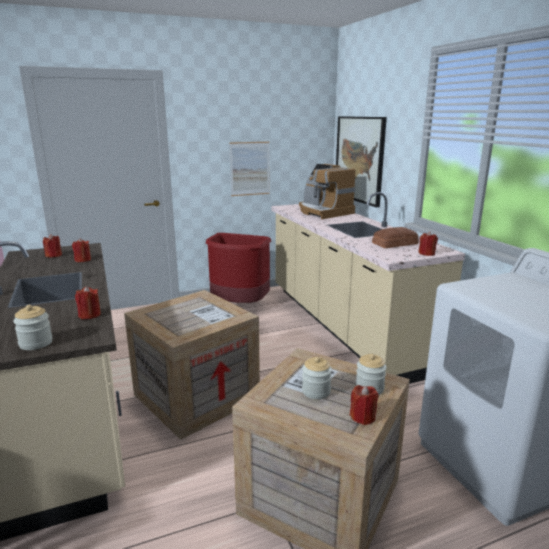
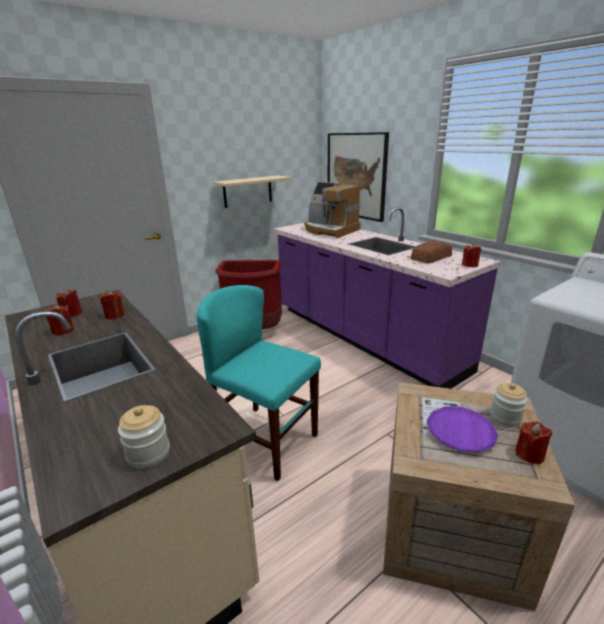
camera: 15 degrees left, 5 degrees up
(89, 315) = (186, 393): red candle -> red candle (63, 330)
(196, 395) = (265, 440): crate -> turquoise chair
(250, 168) = (248, 191): picture -> beige shelf
(316, 391) = (460, 432): jar -> purple plate
(343, 326) = (363, 338): beige counter -> purple counter

